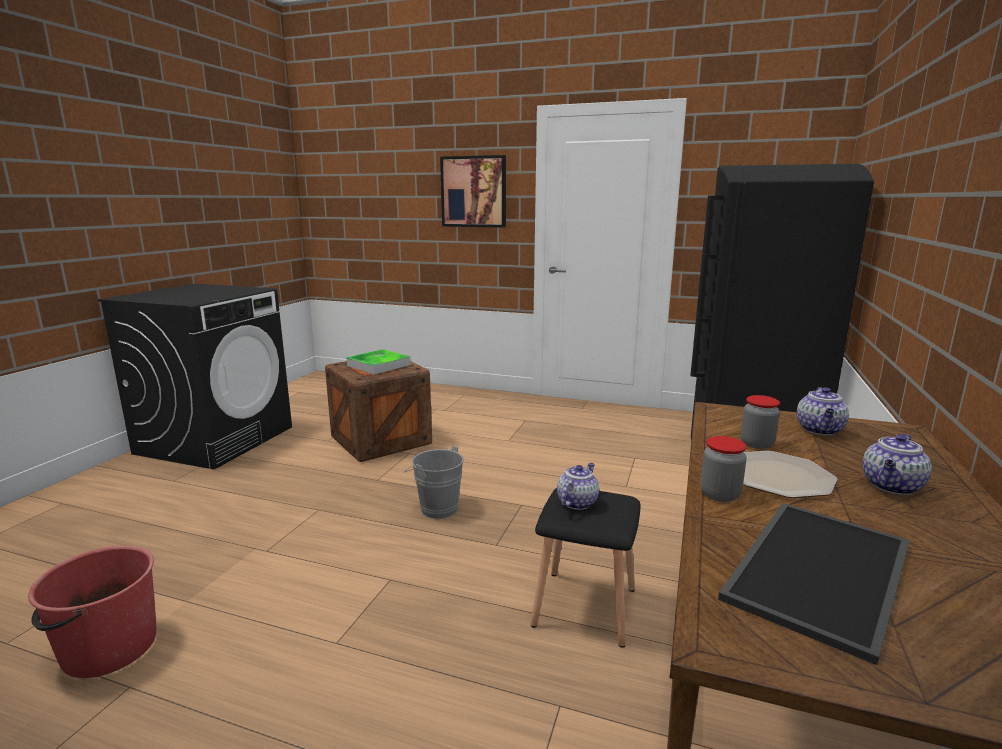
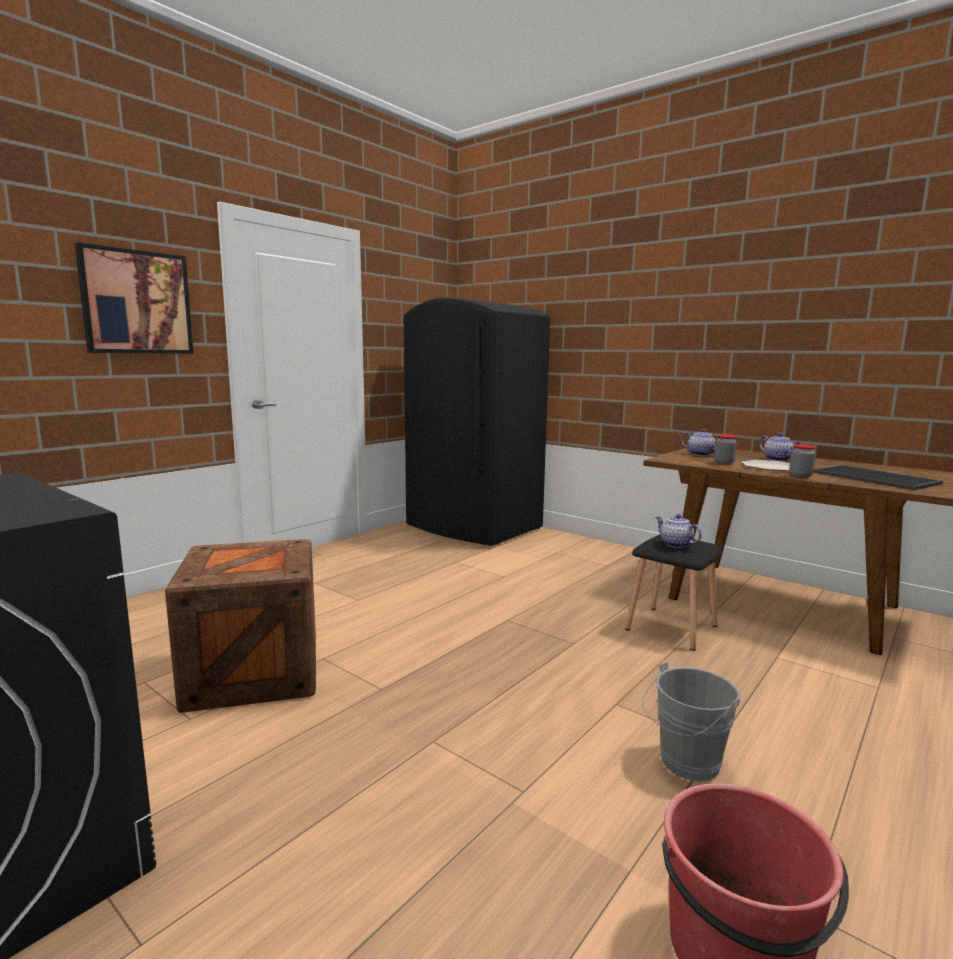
camera: 70 degrees left, 5 degrees down
(378, 365) = (244, 557): tray -> none
(436, 508) = (485, 661): grey bucket -> grey bucket (685, 765)

